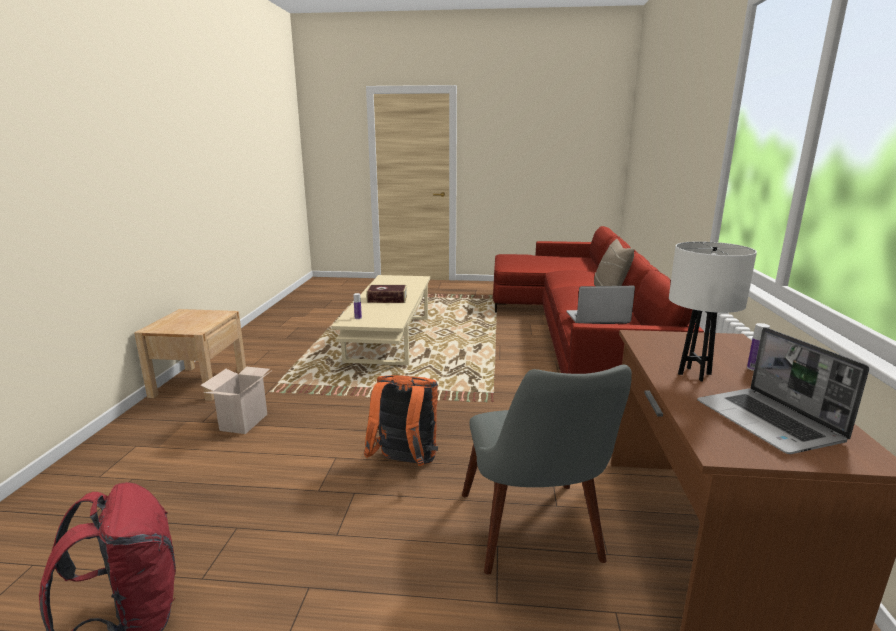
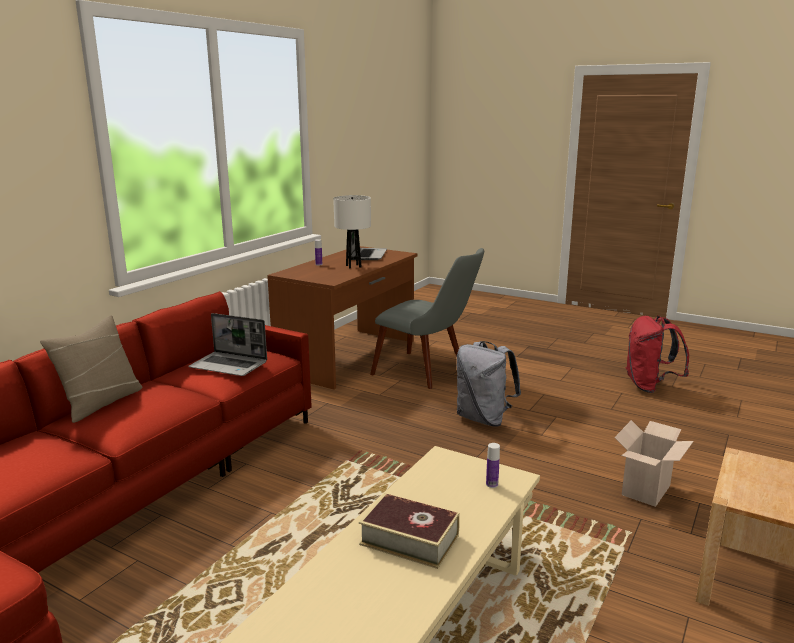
camera: 155 degrees left, 0 degrees up
(405, 463) = (484, 419): orange backpack -> grey backpack
(536, 539) = (429, 372): grey chair -> grey chair turned 105 degrees clockwise

